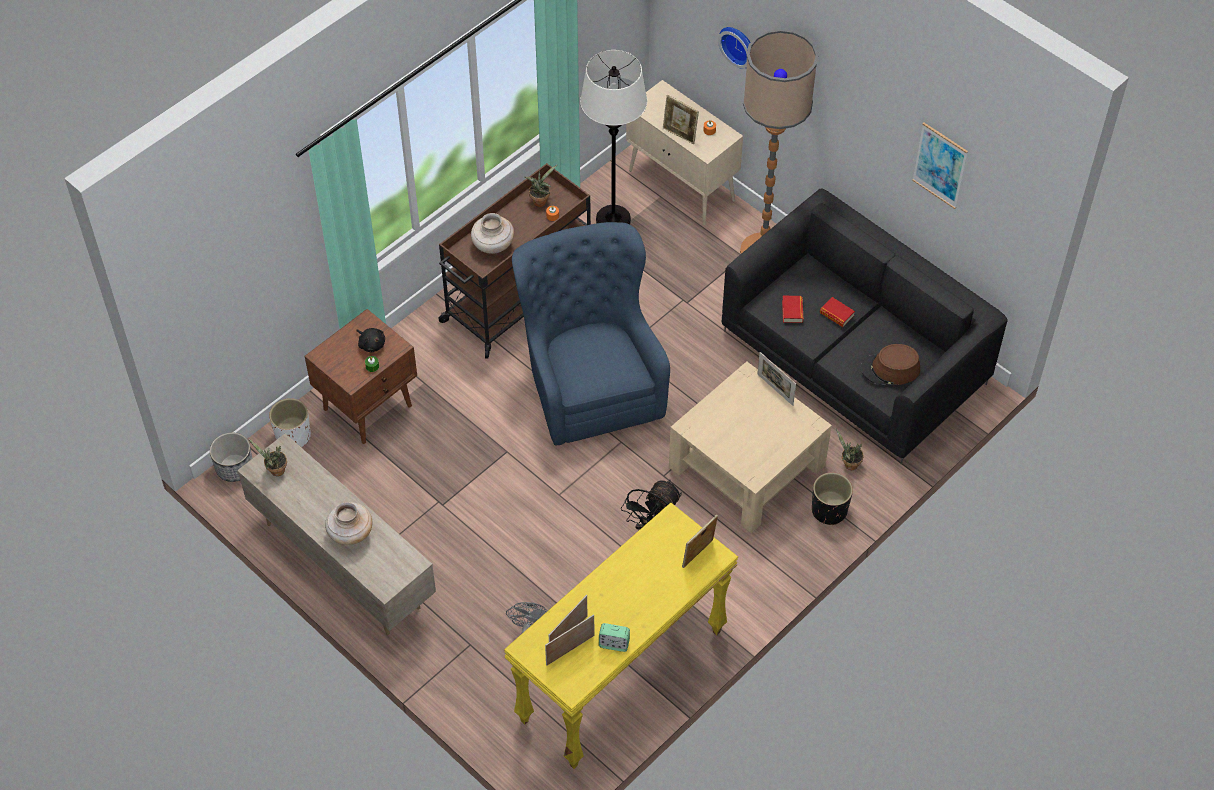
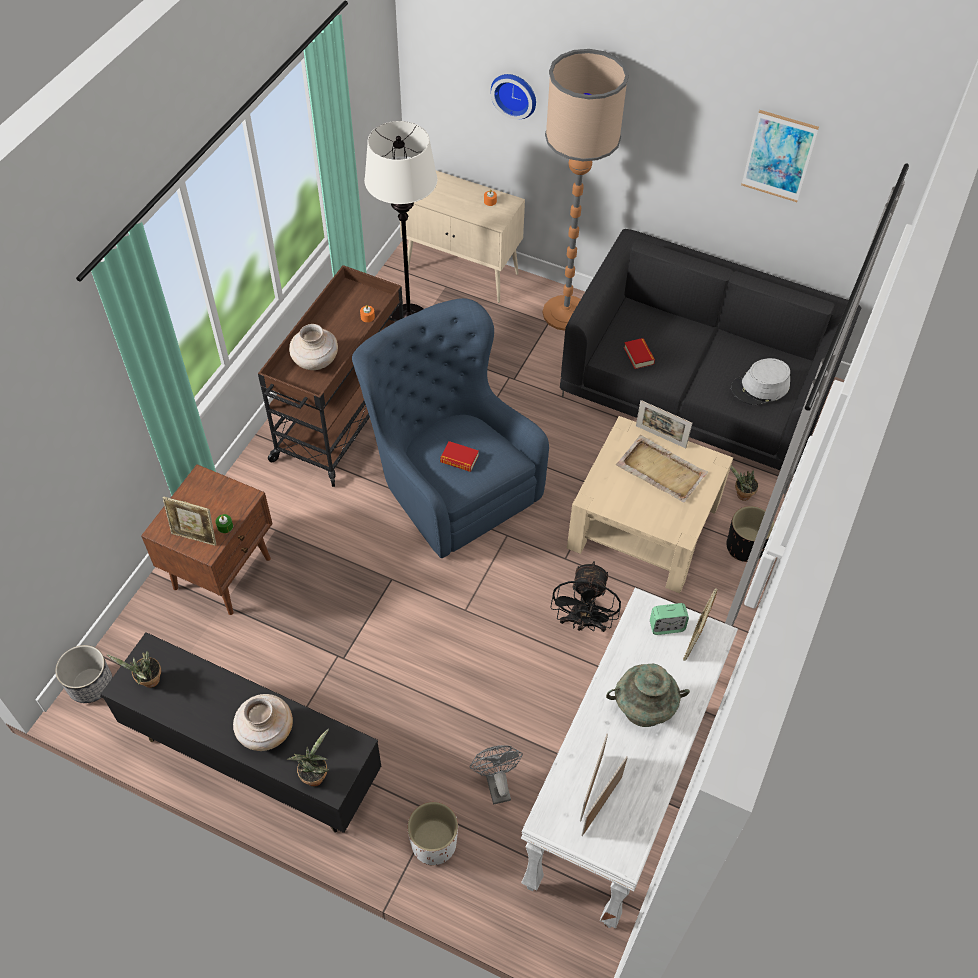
camera: 20 degrees left, 0 degrees up
(293, 436) = (148, 629): white planter -> white planter (433, 844)
(343, 565) = (255, 762): beige tv stand -> black tv stand
(371, 344) = (215, 502): black plush toy -> none
(540, 200) = (348, 304): potted plant -> potted plant (315, 775)
(614, 644) = (649, 780): alarm clock -> alarm clock (666, 626)
(622, 677) = (617, 797): yellow console table -> white console table
(634, 592) = (643, 708): none -> turquoise vase
(679, 135) = (462, 212): picture frame -> picture frame (195, 537)
(761, 418) = (660, 470): none -> beige tray
(836, 314) = (682, 348): book -> book (459, 459)
(890, 369) = (760, 387): brown hat -> grey hat

